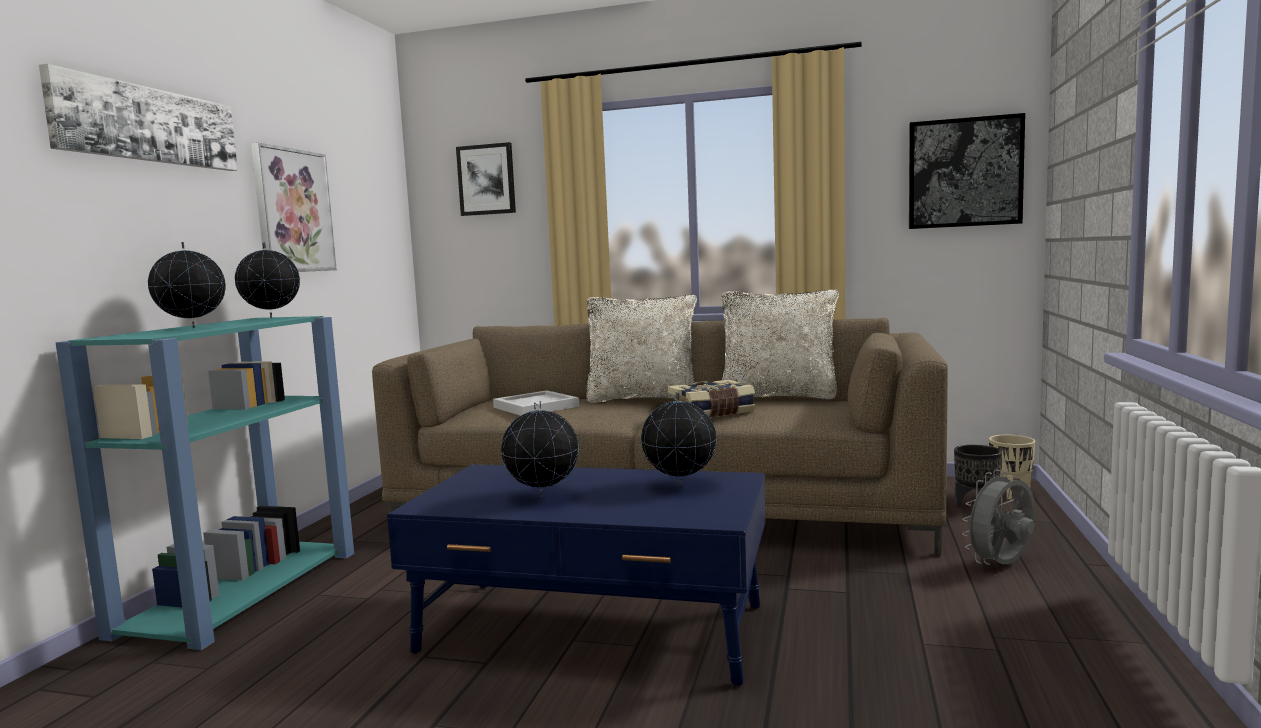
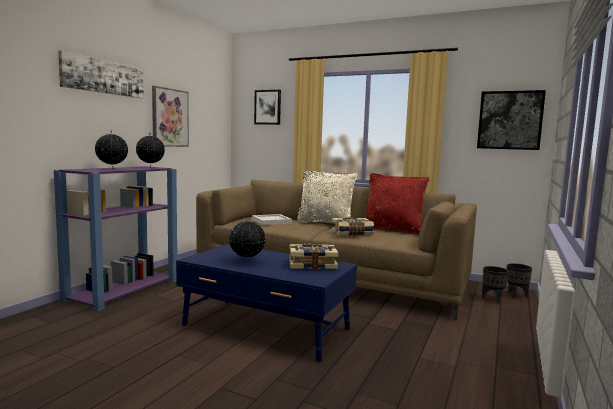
camera: 10 degrees right, 0 degrees up
(243, 590) = (124, 289): turquoise bookcase -> purple bookcase
(680, 485) = (312, 264): globe -> book
(780, 399) = (393, 230): beige pillow -> red pillow
(1002, 566) = (486, 329): grey fan -> none
(1011, 494) = (516, 296): beige planter -> black planter

